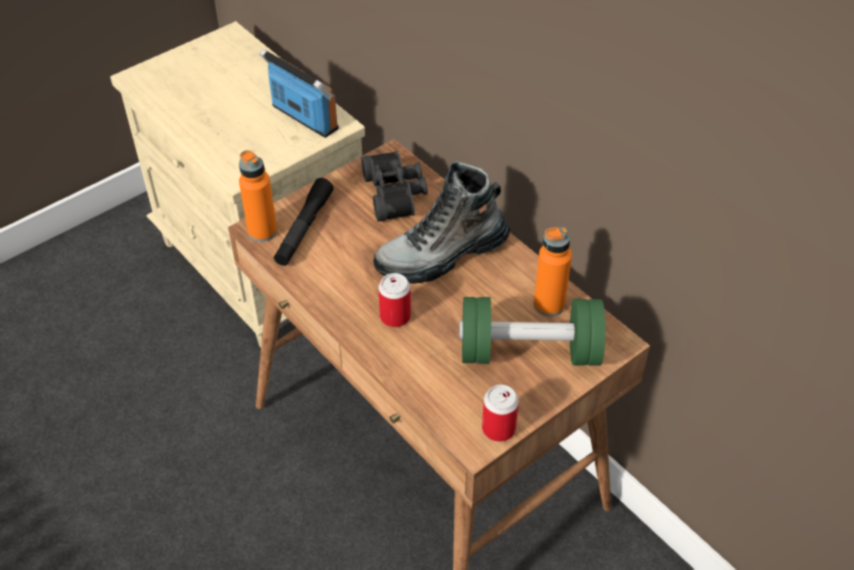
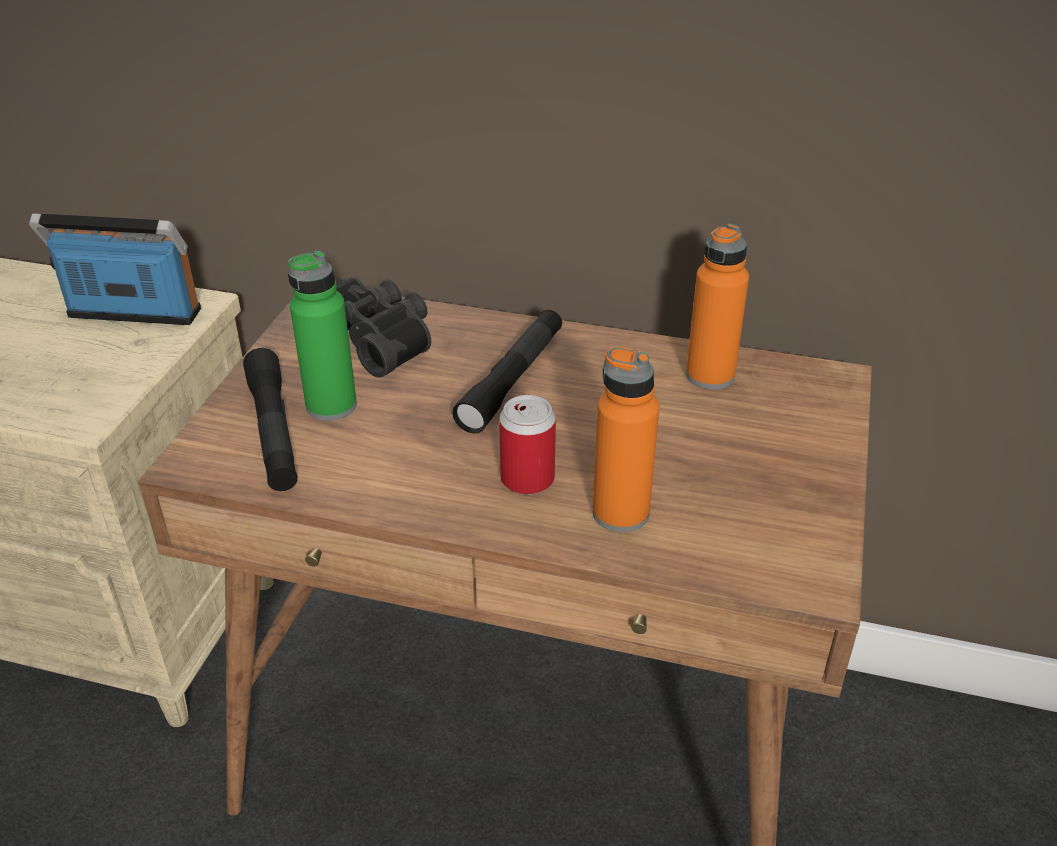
camera: 35 degrees left, 10 degrees down
(262, 231) = (206, 462): orange bottle -> orange bottle (620, 513)
(341, 226) = (331, 405): none -> green bottle
(441, 255) = (512, 380): boot -> black flashlight
(498, 428) = (821, 546): can -> none
(529, 351) = (748, 437): green dumbbell -> none

